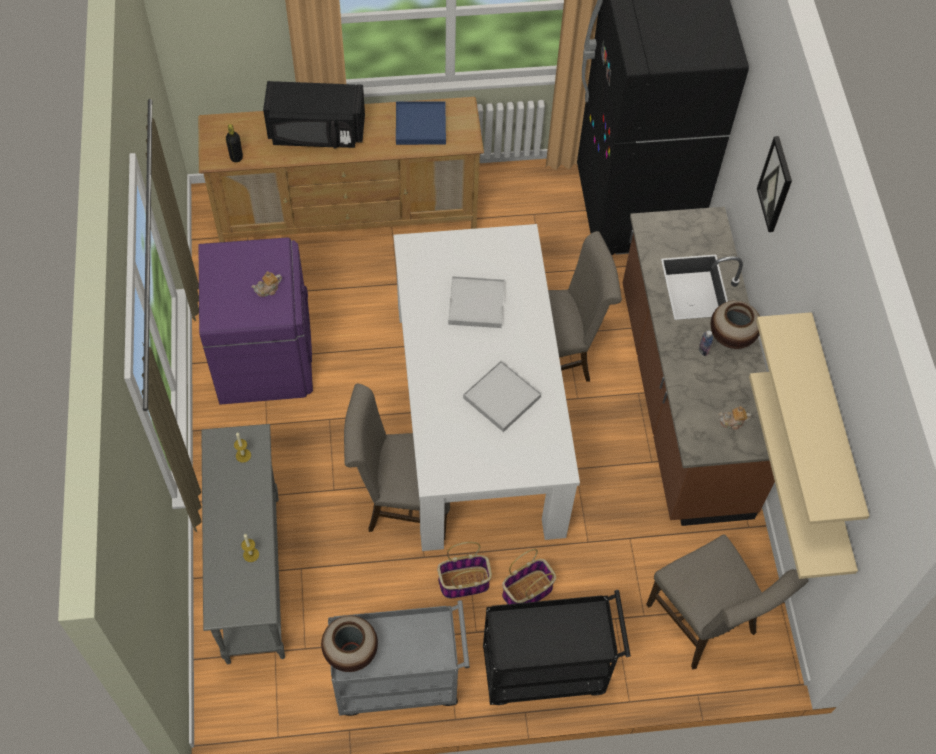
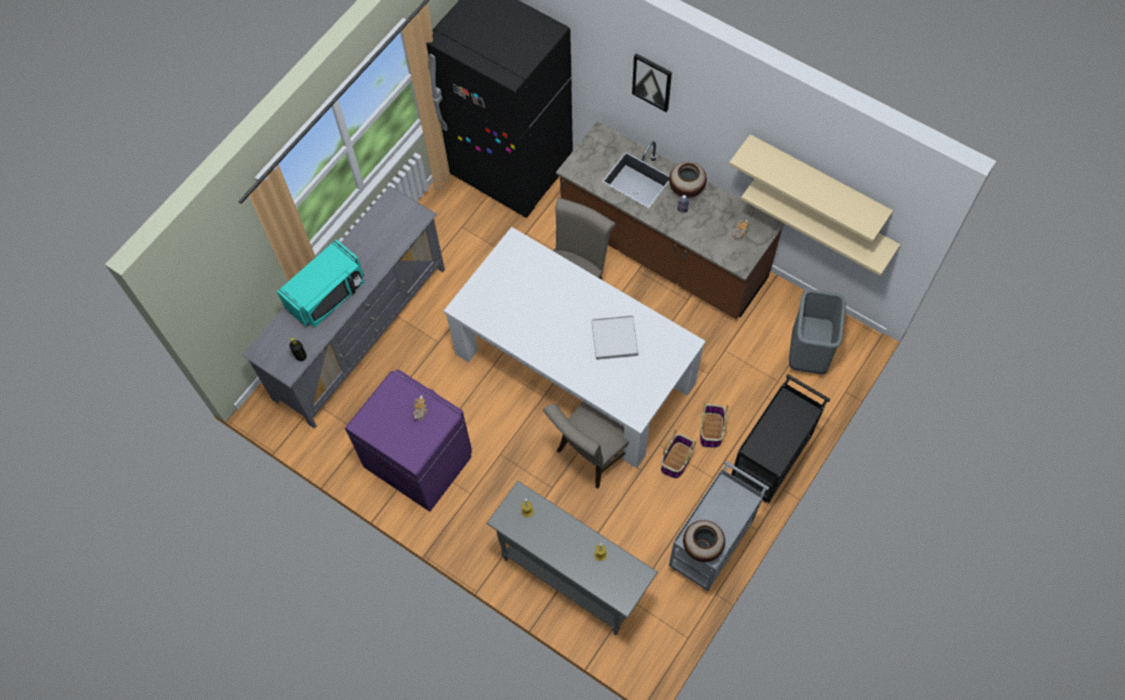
camera: 45 degrees left, 5 degrees up
(316, 132) = (328, 295): black microwave -> turquoise microwave
(348, 218) = (361, 333): brown dresser -> grey dresser
(421, 125) = (382, 232): blue tray -> none
(476, 304) = (537, 302): white tray -> none
(706, 623) = (808, 353): beige chair -> grey trash can

